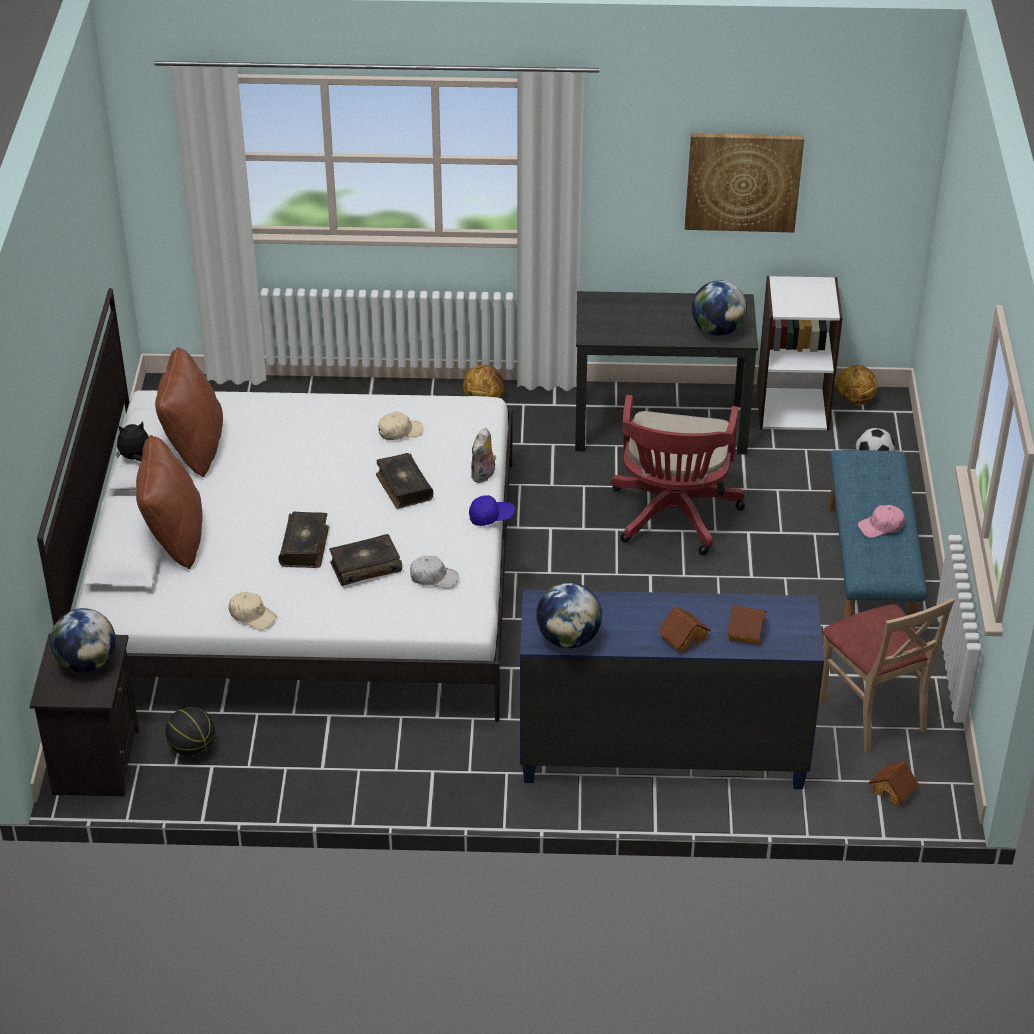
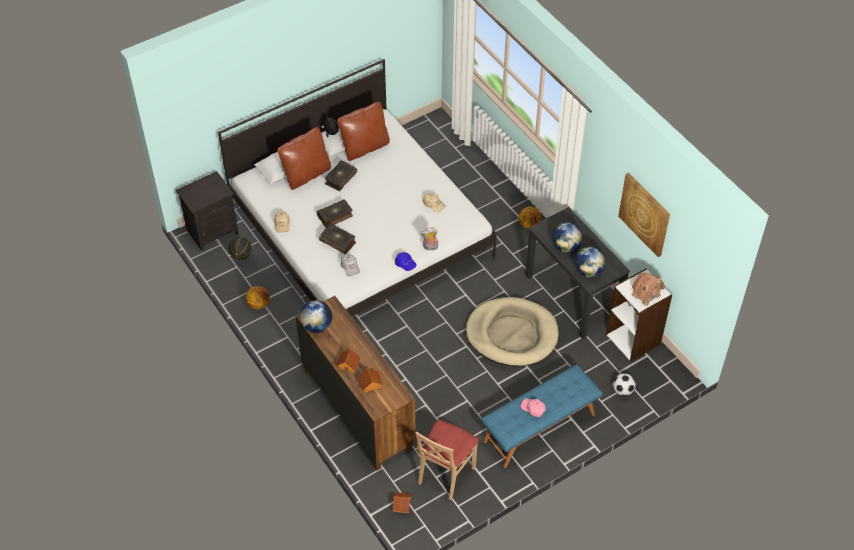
camera: 55 degrees right, 10 degrees up
(87, 663) = (209, 191): globe -> globe (566, 247)
(403, 487) = (399, 225): book -> book (340, 178)
(661, 754) = (357, 408): blue dresser -> brown dresser
(673, 518) = (512, 334): red office chair -> beige dog bed
(815, 298) = (646, 295): none -> toy house
(854, 400) = (663, 360): basketball -> basketball (259, 304)

